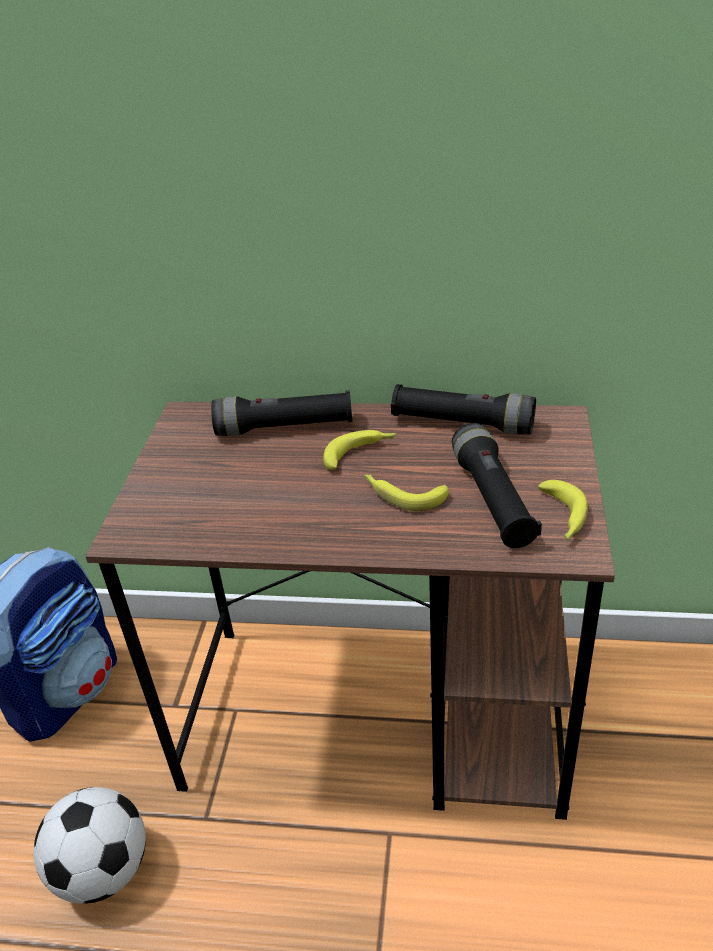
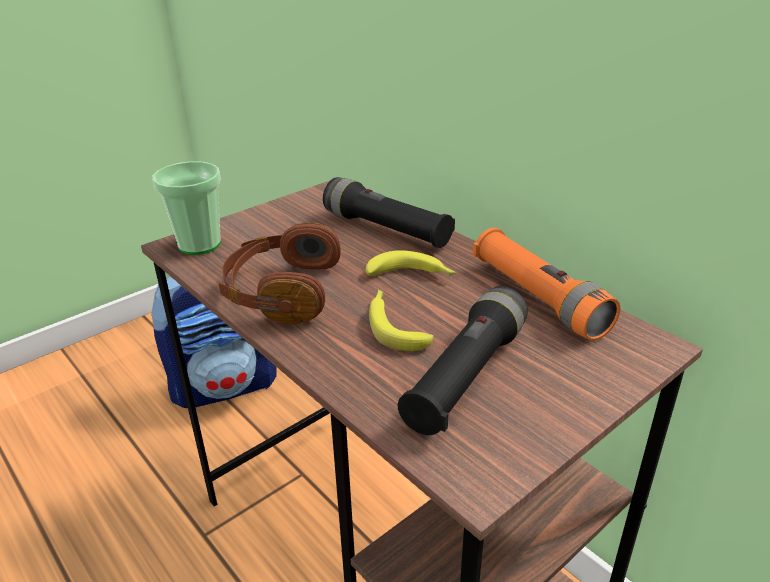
camera: 40 degrees right, 5 degrees down
(103, 871) = (118, 518): football -> none
(144, 524) = (199, 244): none -> cup
(284, 519) = (281, 292): none -> brown headphones
(462, 424) = (538, 298): black flashlight -> orange flashlight
(562, 518) = (510, 436): banana -> none

